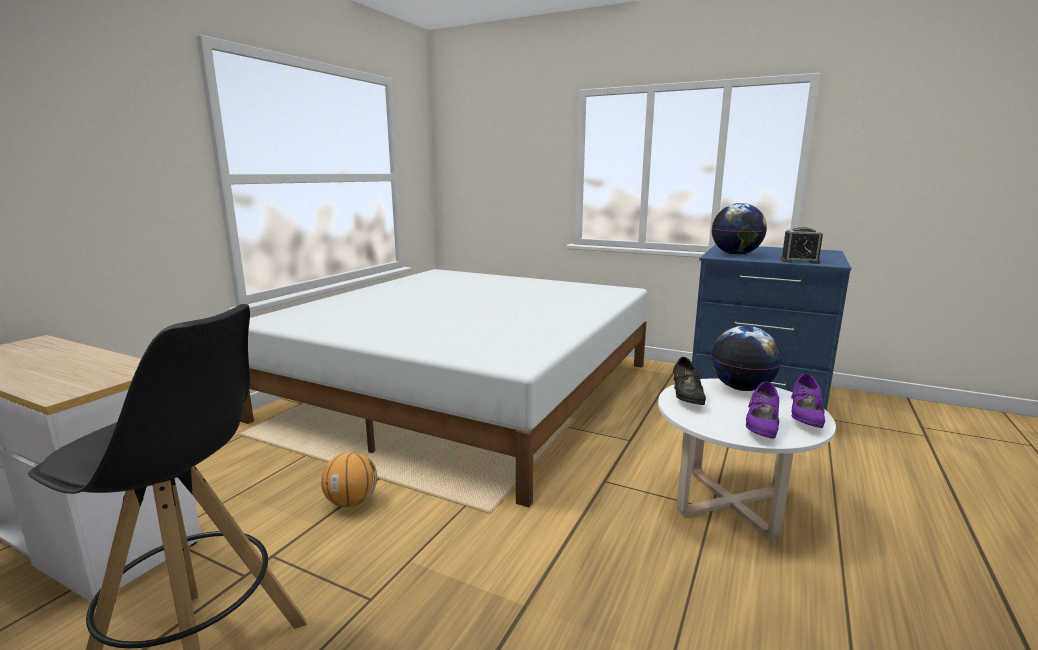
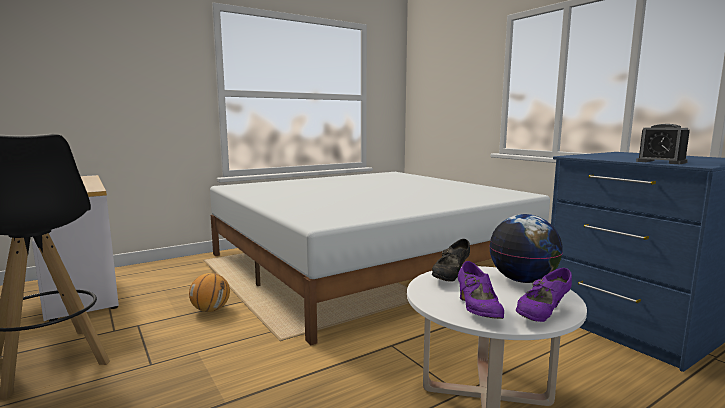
camera: 30 degrees right, 5 degrees down
(736, 254) = (603, 156): globe -> none
(761, 429) = (477, 310): purple shoe -> purple shoe turned 60 degrees counterclockwise

